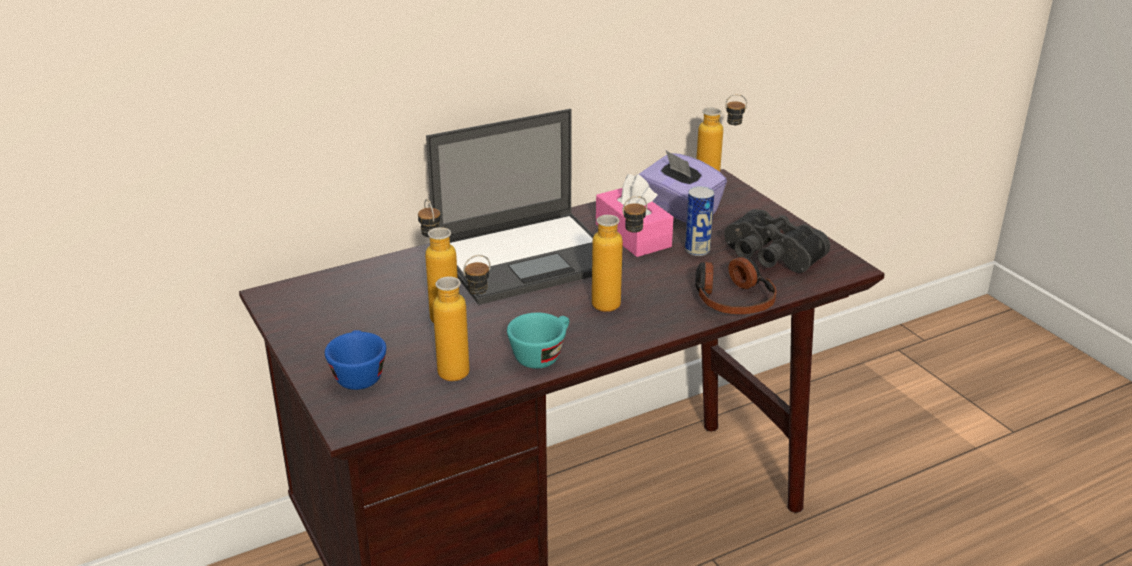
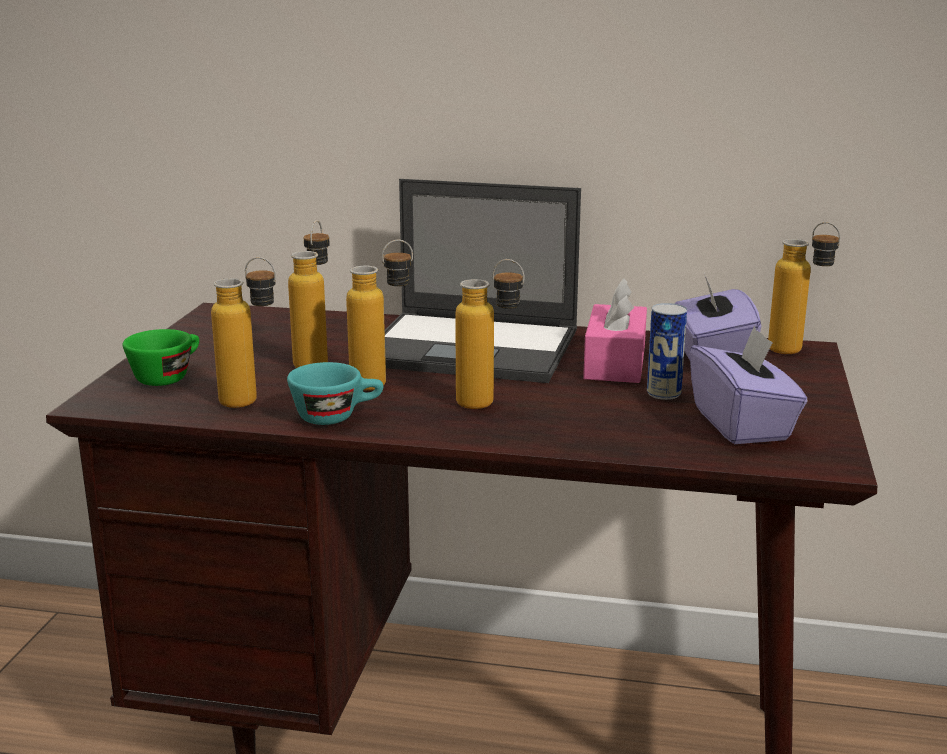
camera: 40 degrees right, 10 degrees down
(357, 374) = (168, 376): blue cup -> green cup
(522, 313) = (383, 383): none -> bottle
(732, 299) = (621, 442): headphones -> none
(769, 257) = (742, 424): black binoculars -> purple tissue box

